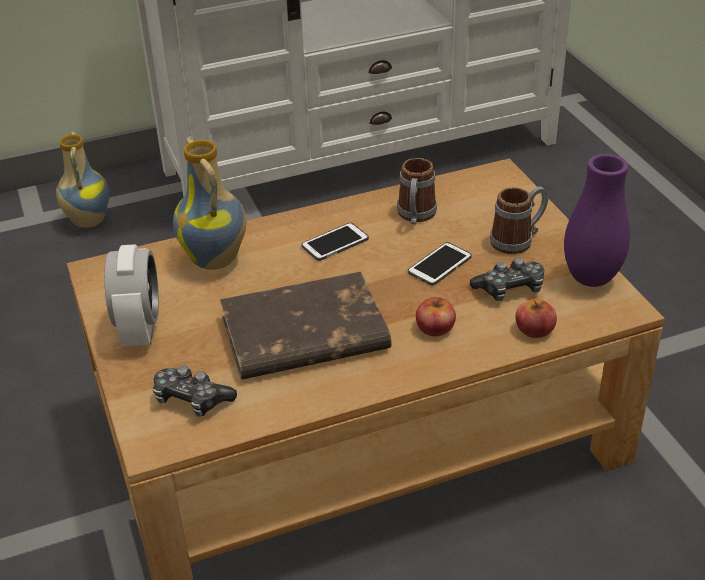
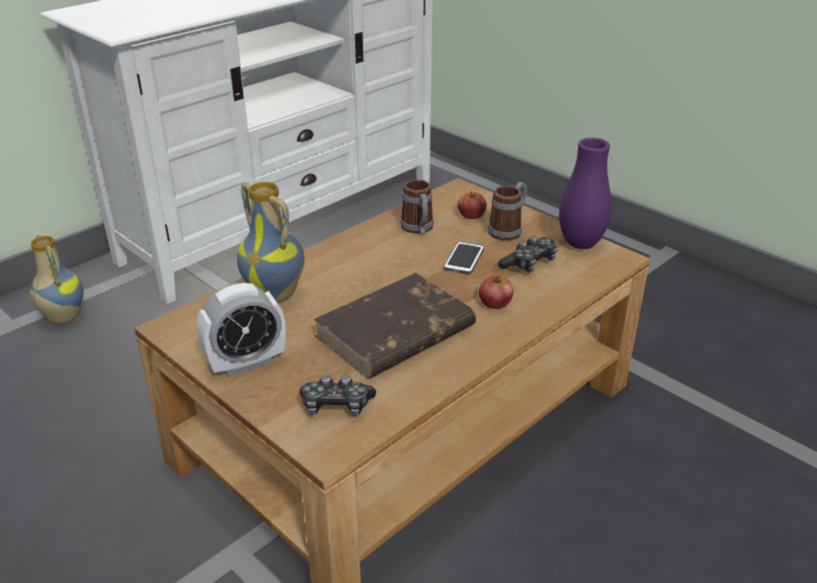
camera: 25 degrees left, 5 degrees down
(140, 329) = (246, 363): alarm clock -> alarm clock turned 90 degrees clockwise
(335, 243) = (369, 261): phone -> none
(534, 329) = (568, 286): apple -> apple (471, 214)

